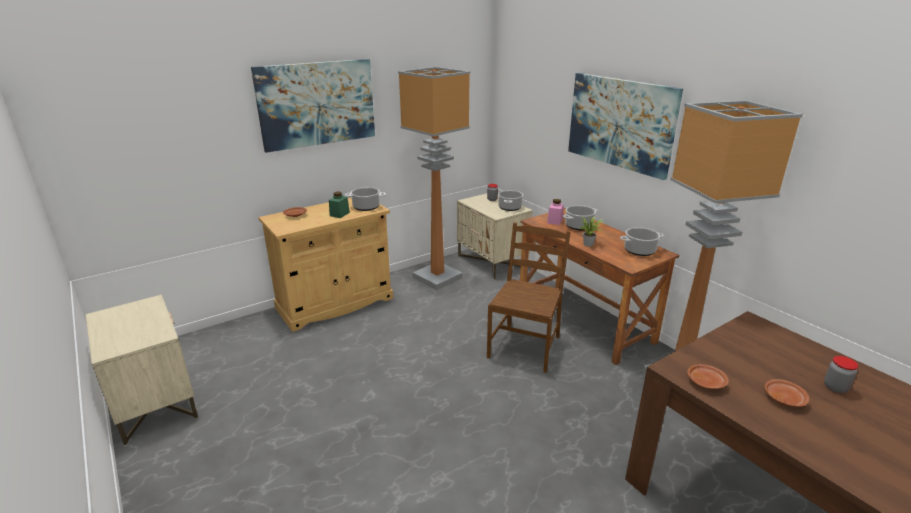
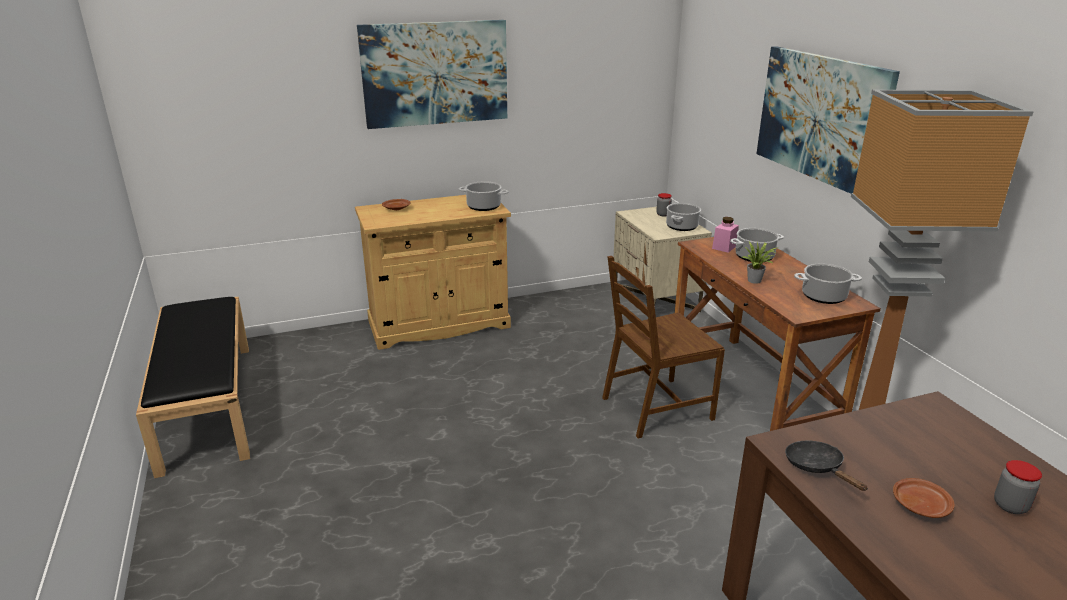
camera: 15 degrees right, 0 degrees up
(154, 403) = (207, 404): beige nightstand -> black bench
(339, 214) = (448, 212): green jar -> none
(437, 277) = (576, 309): floor lamp -> none
(524, 346) = (656, 408): brown chair -> brown chair turned 150 degrees counterclockwise
(706, 382) = (817, 467): brown plate -> black frying pan

